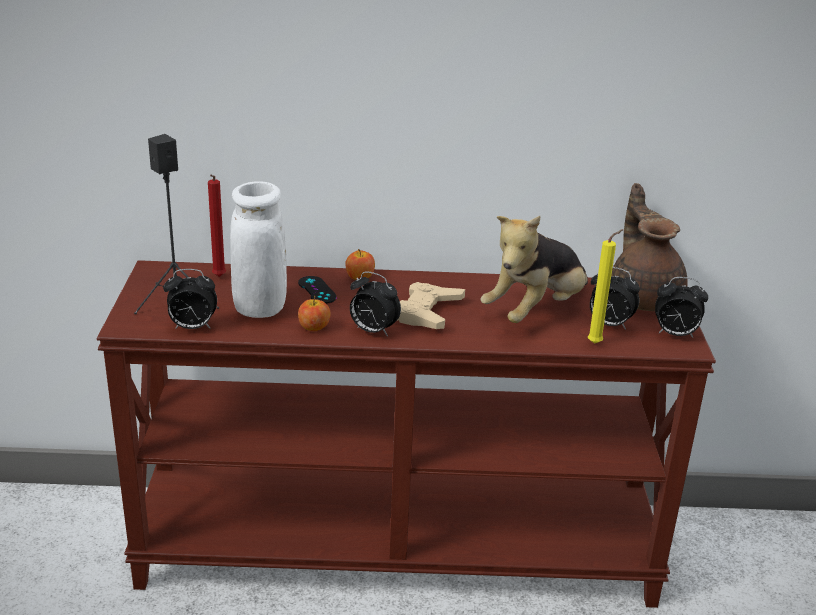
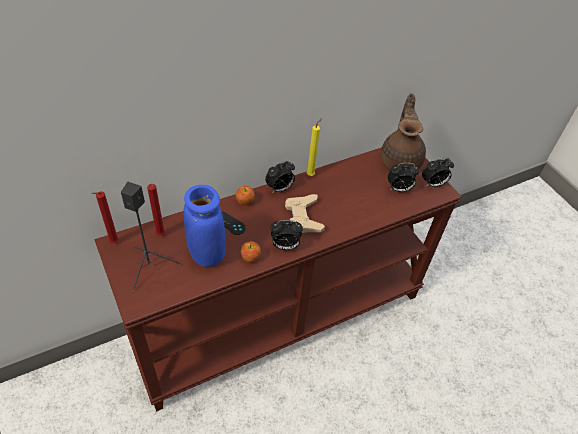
camera: 30 degrees left, 20 degrees up
(155, 268) = (113, 243): none -> red candle
(192, 327) = (179, 289): alarm clock -> alarm clock (279, 189)
(260, 308) = (207, 253): white vase -> blue vase
(536, 311) = (357, 193): plush toy -> none
(597, 343) = (402, 207): yellow candle -> yellow candle (311, 174)
(644, 297) = (401, 159): brown teapot -> brown teapot turned 45 degrees clockwise

